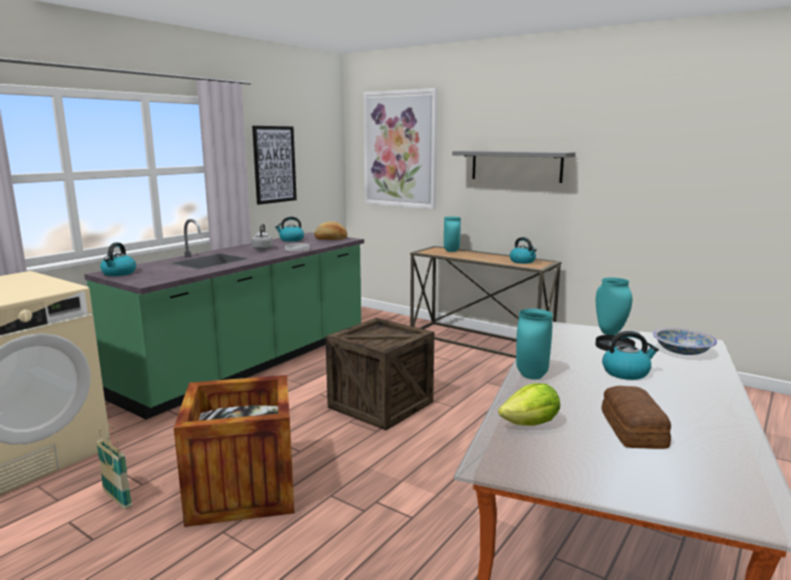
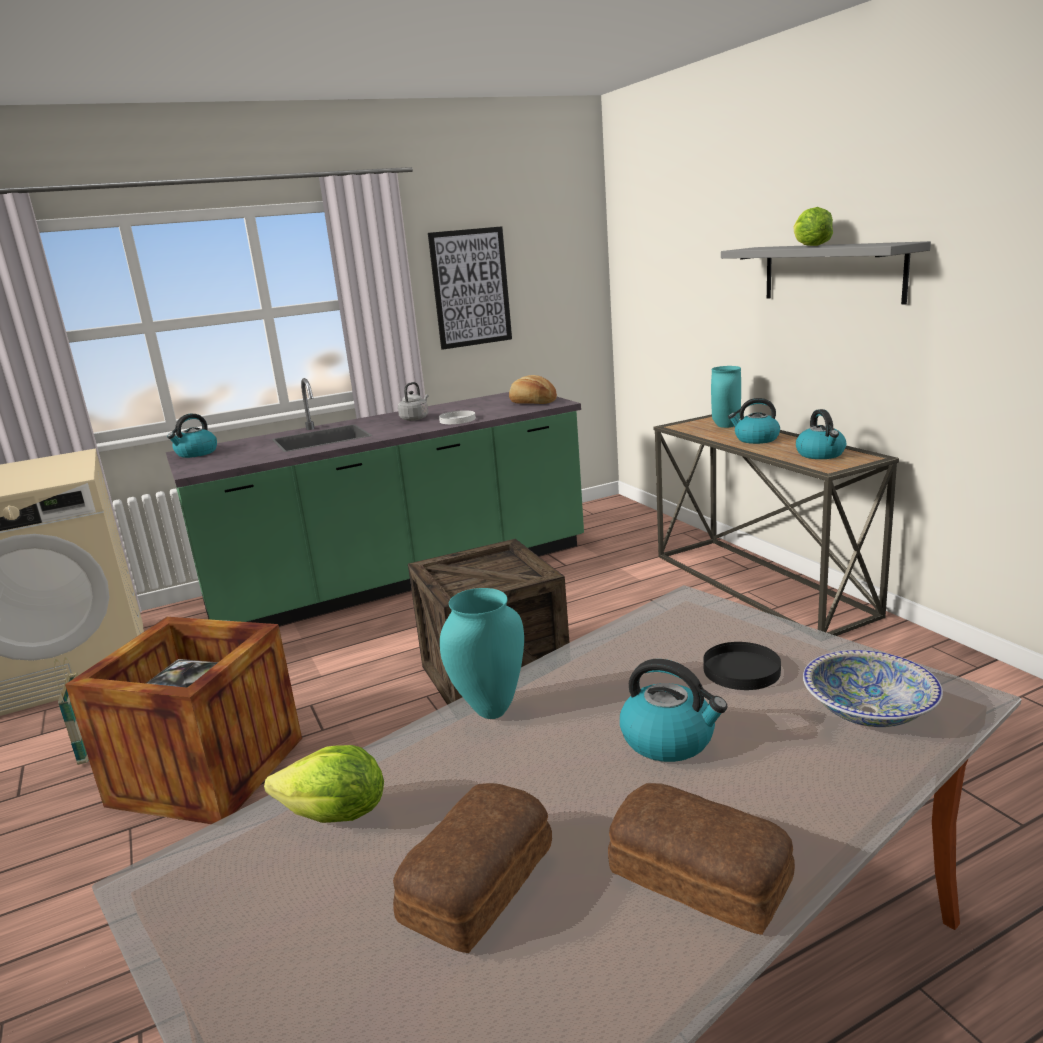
camera: 30 degrees right, 5 degrees up
(291, 240) = (478, 402): kettle -> kettle (756, 439)
(400, 149) = (671, 250): picture -> none
(509, 151) = (810, 246): none -> lettuce
(611, 333) = (780, 636): turquoise vase -> none
(707, 409) = (700, 878): none -> bread

